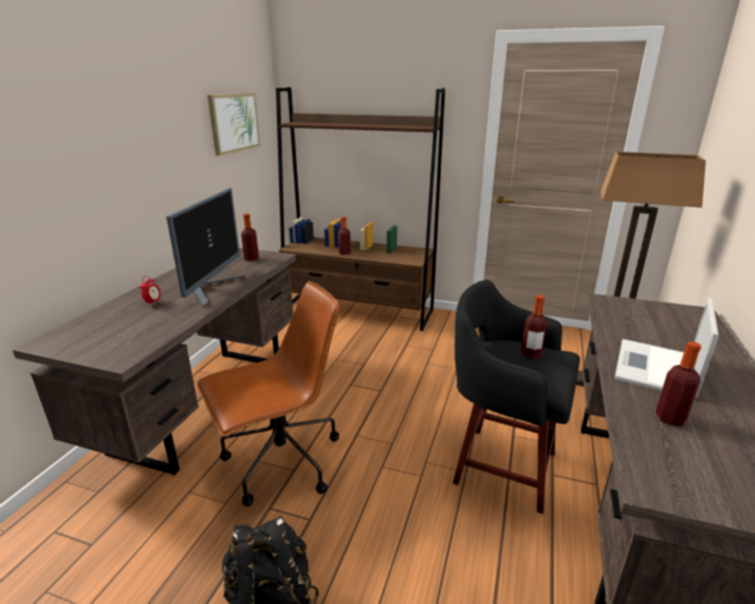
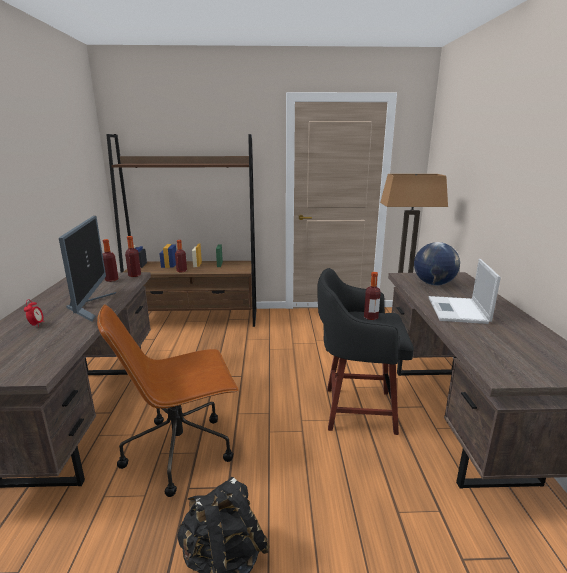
camera: 20 degrees left, 5 degrees down
(234, 122) = (73, 163): picture -> none
(280, 462) = (181, 450): brown office chair -> brown office chair turned 150 degrees counterclockwise
(646, 320) = (433, 284): none -> globe
(670, 418) = (484, 336): bottle -> bottle (134, 275)

